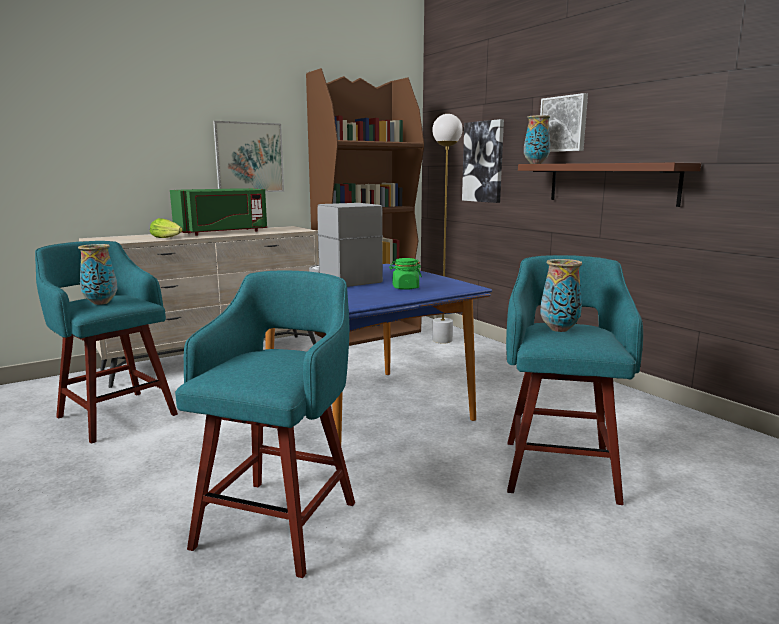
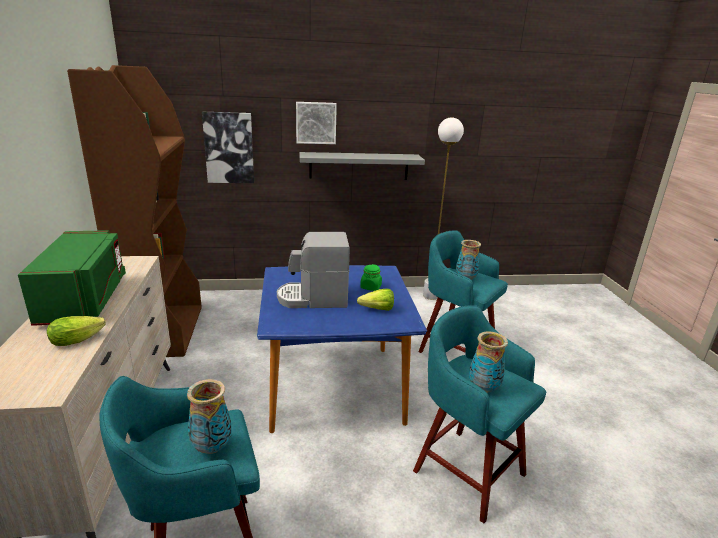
camera: 65 degrees left, 10 degrees up
(249, 157) = (44, 192): picture -> none
(351, 294) = (374, 309): none -> lettuce
(442, 340) = (233, 307): white floor lamp -> white floor lamp (431, 296)
(536, 163) = (311, 156): vase -> vase (483, 388)
(611, 183) = (359, 166): brown shelf -> grey shelf

